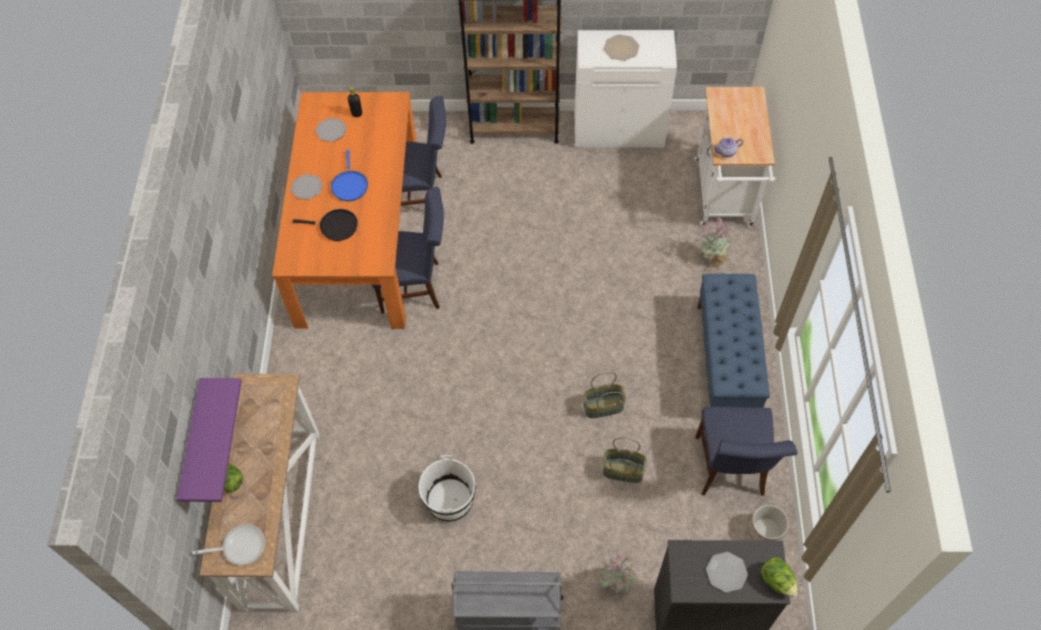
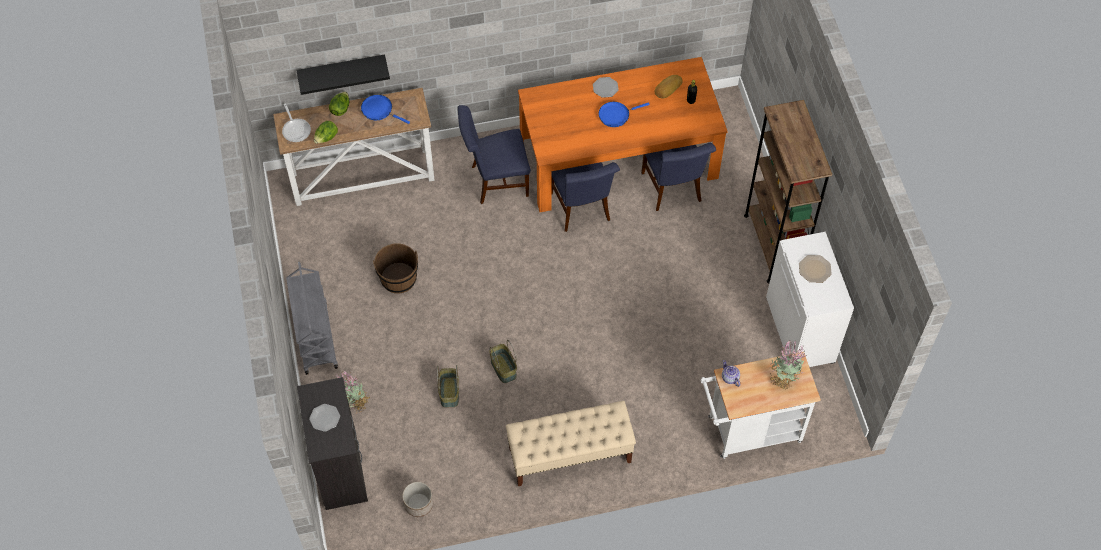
camera: 75 degrees right, 0 degrees up
(193, 444) = (342, 70): purple shelf -> black shelf
(250, 432) = (379, 110): none -> blue frying pan
(331, 130) = (667, 88): plate -> bread
(336, 226) = (573, 117): black frying pan -> none
(450, 500) = (398, 278): white bucket -> brown bucket
(711, 260) = (674, 429): potted plant -> potted plant (783, 379)
(726, 362) = (569, 455): blue bench -> beige bench
(730, 470) = (467, 472): blue chair -> blue chair (495, 181)
(777, 581) = (324, 452): lettuce -> lettuce (326, 138)

